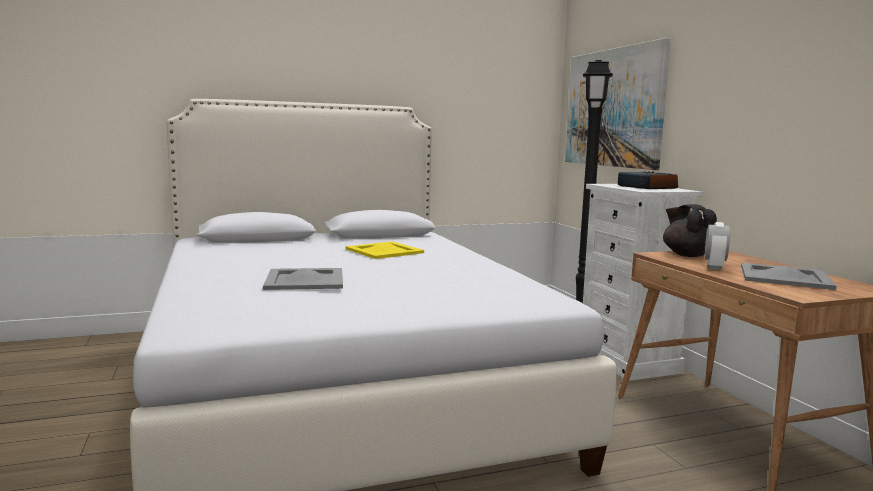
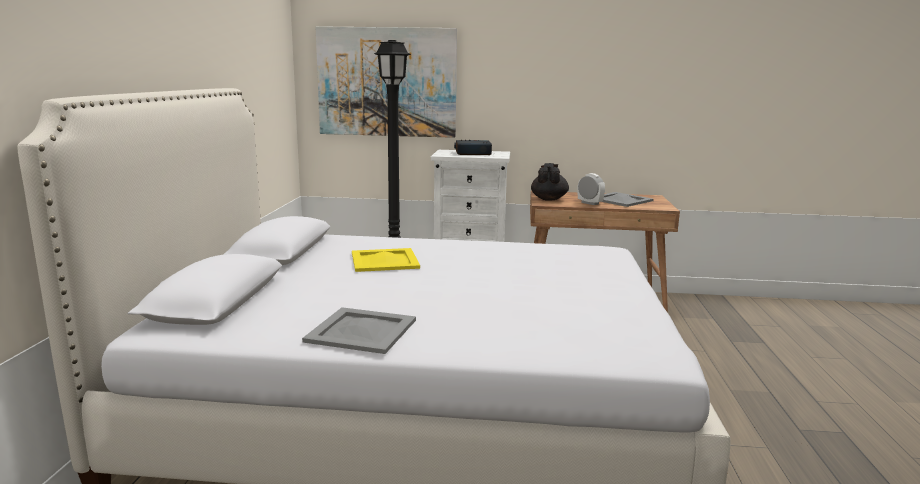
camera: 65 degrees left, 5 degrees up
(306, 279) = (510, 299): grey tray -> grey tray (361, 330)
(688, 255) = (549, 199): black teapot -> black teapot turned 90 degrees clockwise

